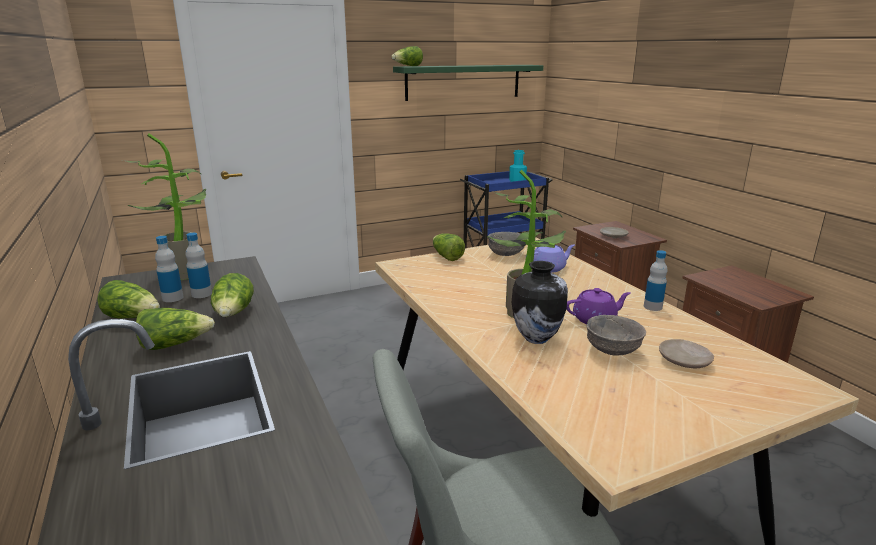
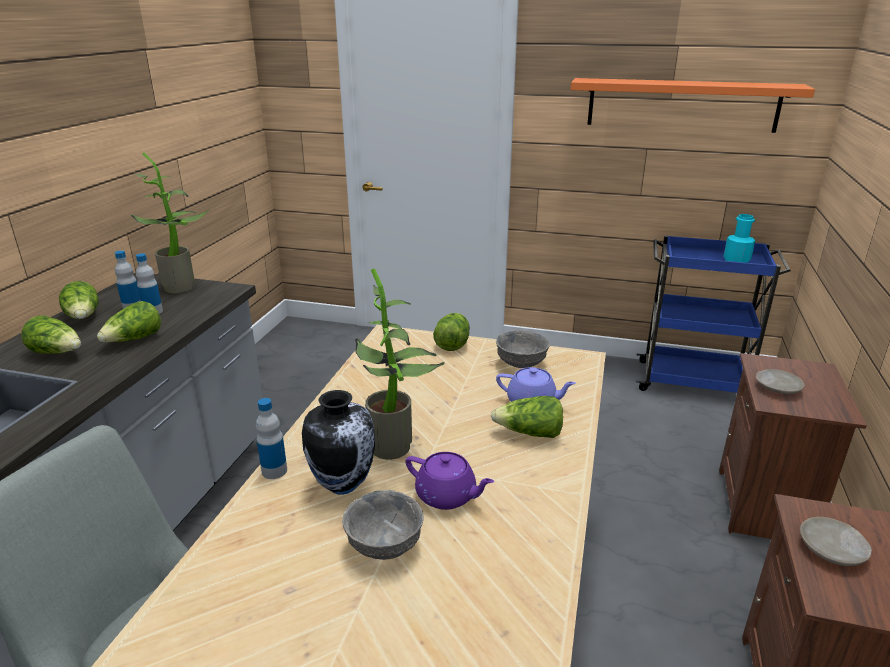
camera: 40 degrees right, 5 degrees up
(408, 66) = (589, 79): lettuce -> lettuce (530, 433)
(463, 82) = (682, 105): green shelf -> orange shelf
(652, 307) = (552, 516): bottle -> bottle (274, 471)
(684, 361) = (433, 610): beige plate -> beige plate (832, 550)

